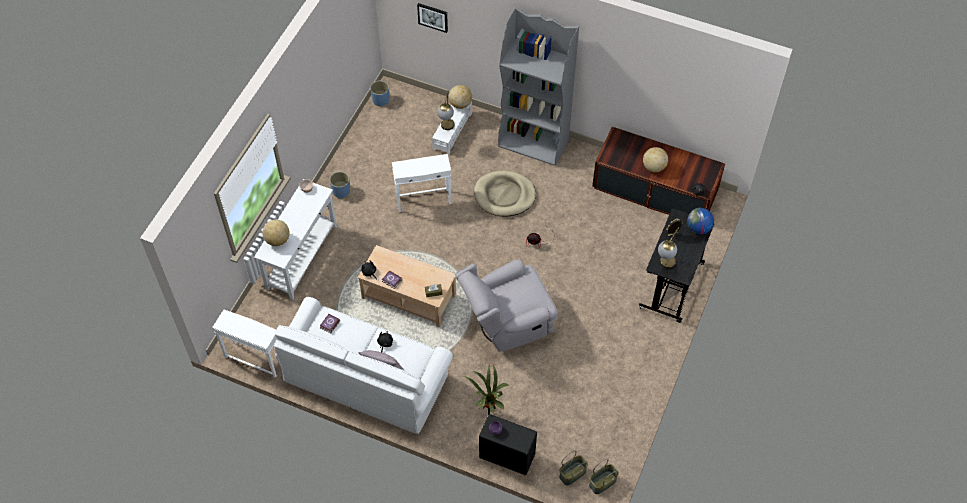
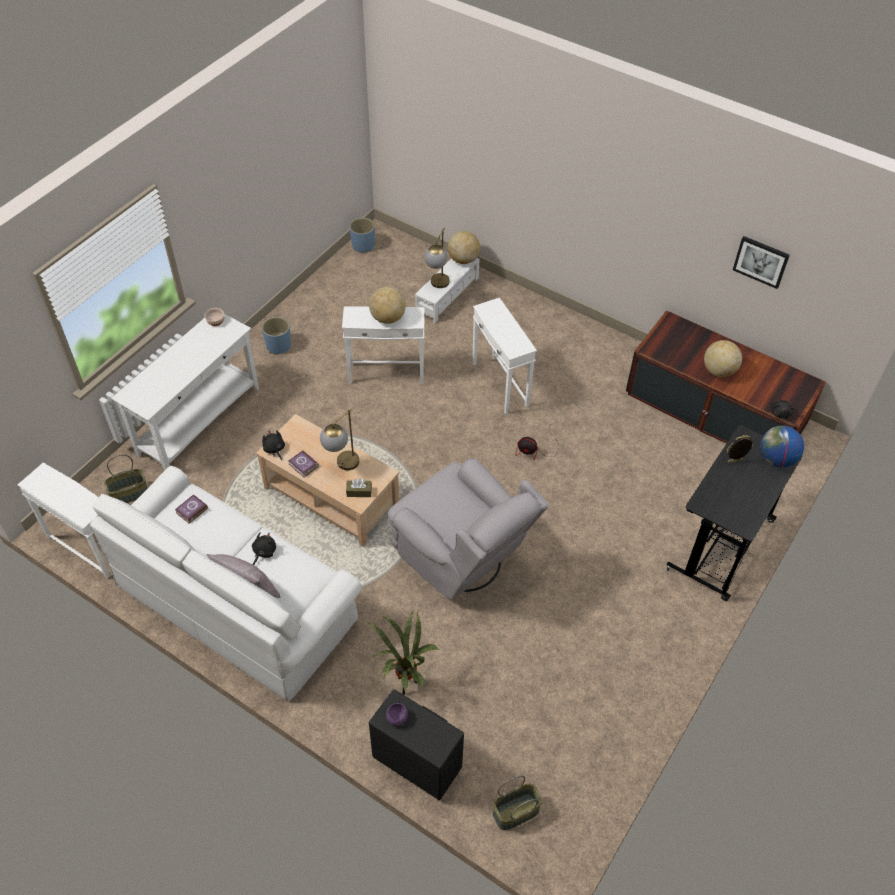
camera: 10 degrees right, 5 degrees down
(277, 240) = (152, 381): globe -> globe (388, 318)
(433, 17) = (438, 124): picture -> picture (761, 261)
(504, 195) = (499, 384): beige dog bed -> white side table
(506, 323) = (462, 558): grey armchair -> grey armchair turned 120 degrees counterclockwise
(534, 143) = (555, 325): grey bookcase -> none
(602, 483) = (562, 837): basket -> basket (129, 494)
(665, 266) = (716, 506): table lamp -> table lamp (342, 466)

